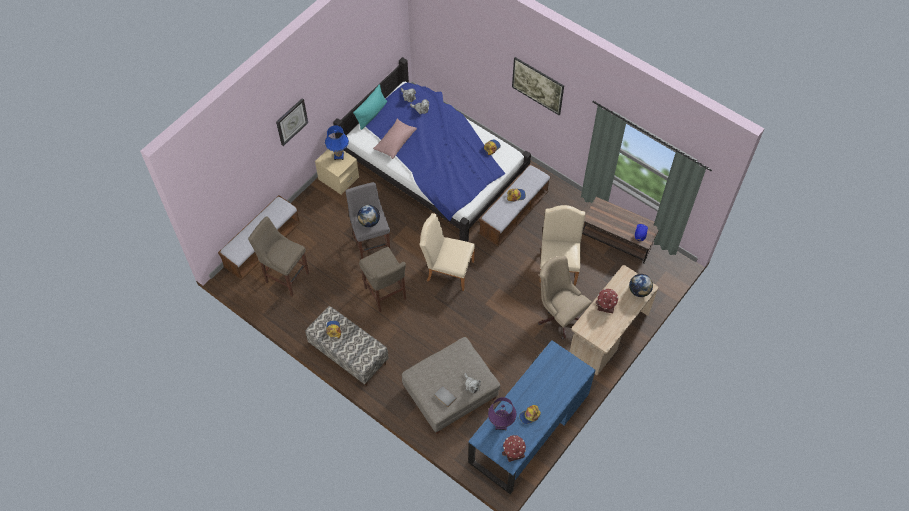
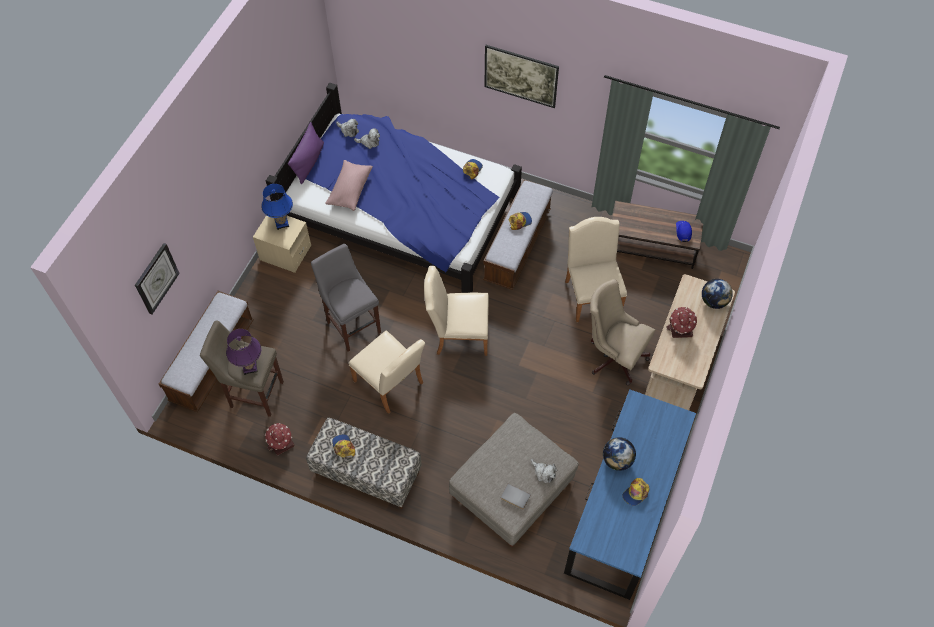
camera: 15 degrees left, 0 degrees up
(291, 121) = (218, 189): wall clock -> wall clock (156, 278)
(369, 222) = (350, 296): globe -> globe (617, 460)
(371, 114) = (309, 162): turquoise pillow -> purple pillow
(386, 295) = (391, 385): beige stool -> beige chair
(501, 424) = (603, 515): purple table lamp -> purple table lamp (250, 367)
(513, 451) = (631, 546): toy house -> toy house (281, 443)

